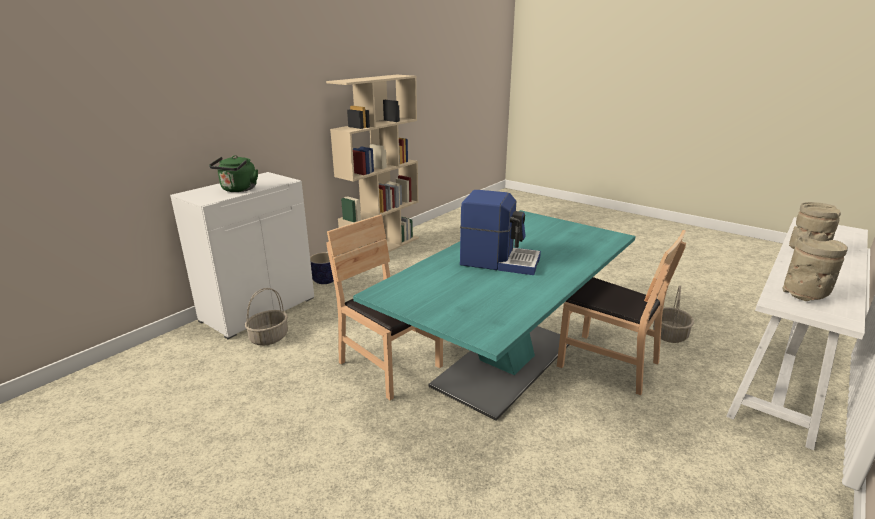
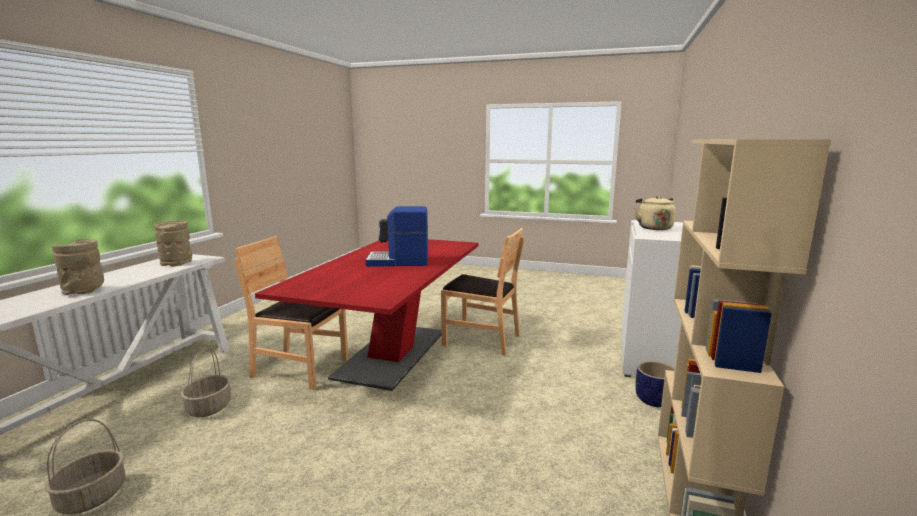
camera: 160 degrees right, 10 degrees down
(238, 190) = (653, 228): green kettle -> beige kettle
(269, 337) = (595, 340): basket -> basket (92, 497)
(505, 363) = (392, 354): turquoise dining table -> red dining table

